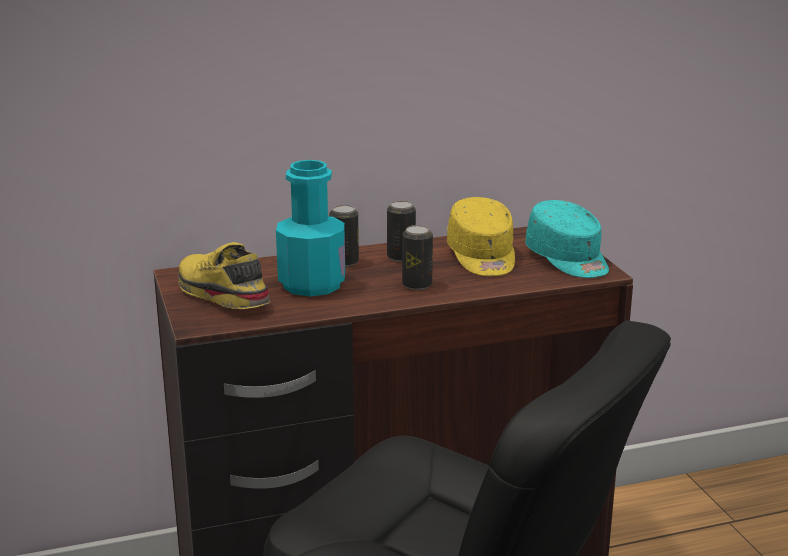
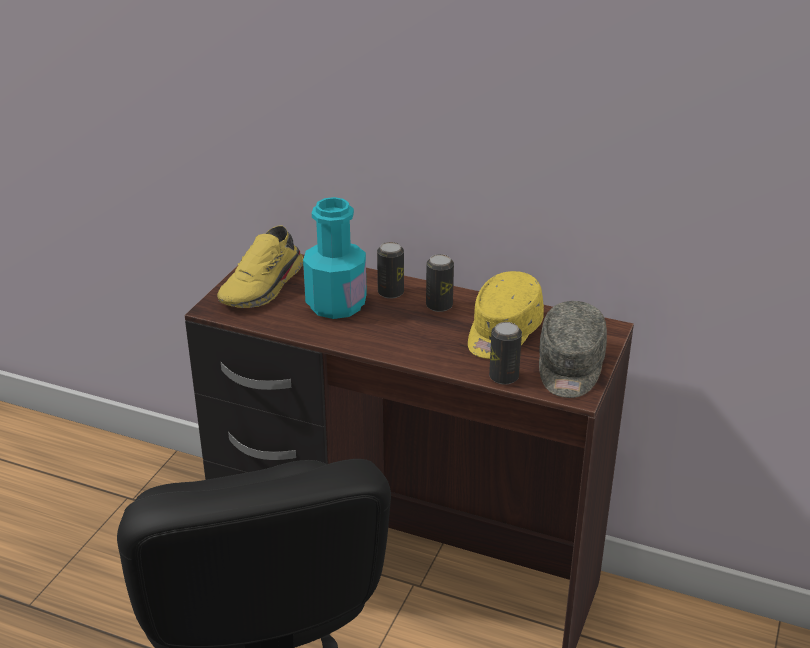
camera: 40 degrees right, 10 degrees up
(220, 295) = (264, 287): yellow shoe -> yellow shoe turned 150 degrees counterclockwise
(417, 285) = (407, 339): can -> can (504, 377)
(568, 259) = (570, 367): turquoise cap -> grey cap

